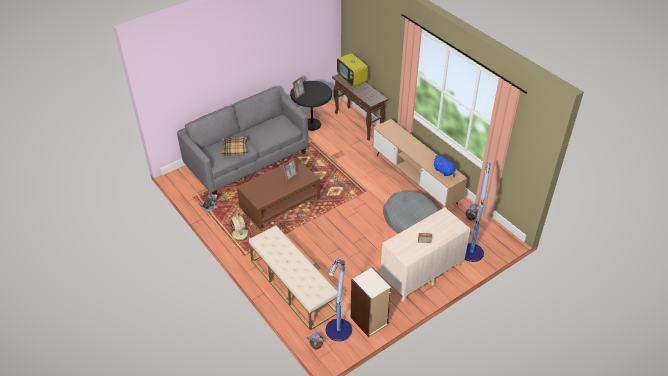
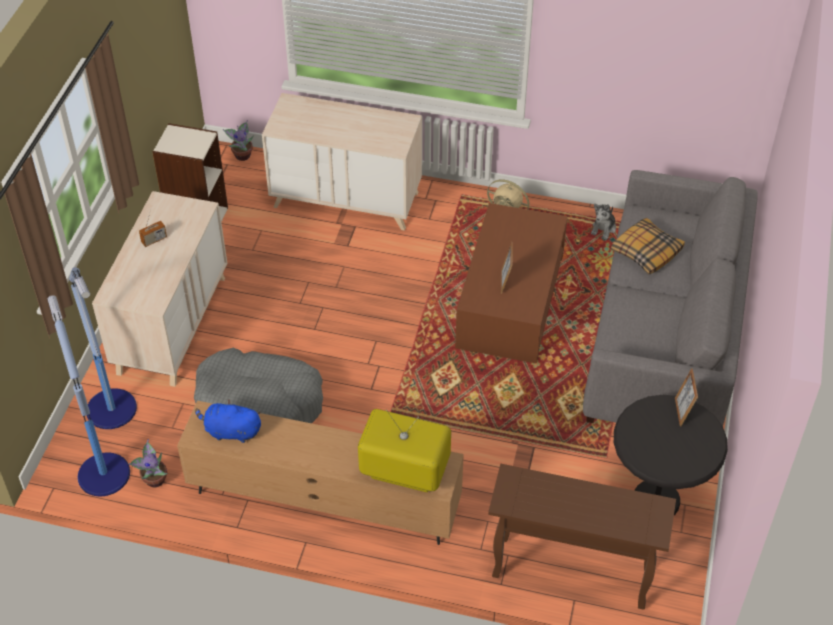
camera: 140 degrees right, 5 degrees up
(293, 286) = (346, 199): beige bench -> beige dresser
(338, 331) = (229, 185): floor lamp -> floor lamp (103, 473)
(352, 80) = (619, 517): television -> television (403, 471)

